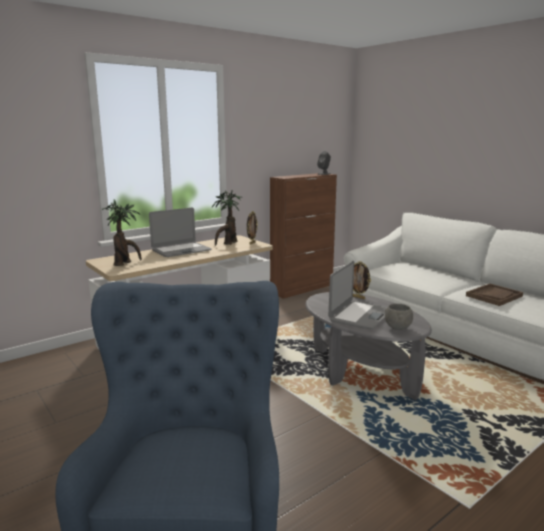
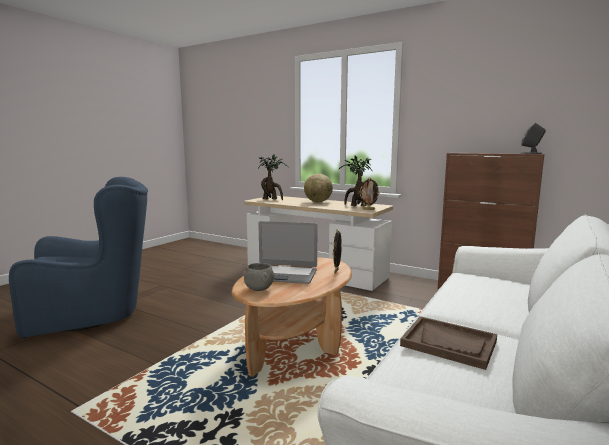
camera: 70 degrees right, 5 degrees down
(181, 250) = (318, 202): laptop -> globe
(360, 372) = (295, 343): grey coffee table -> brown coffee table

